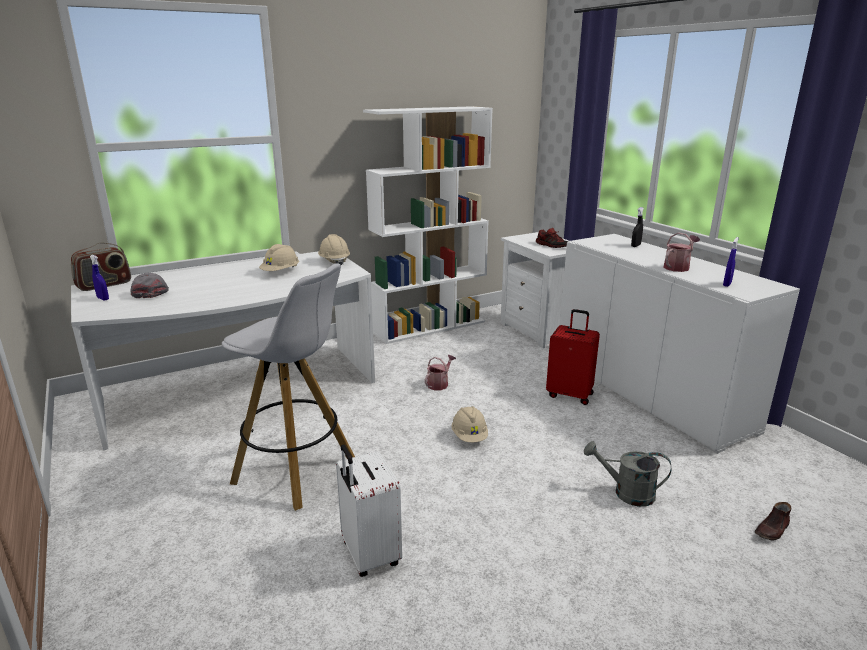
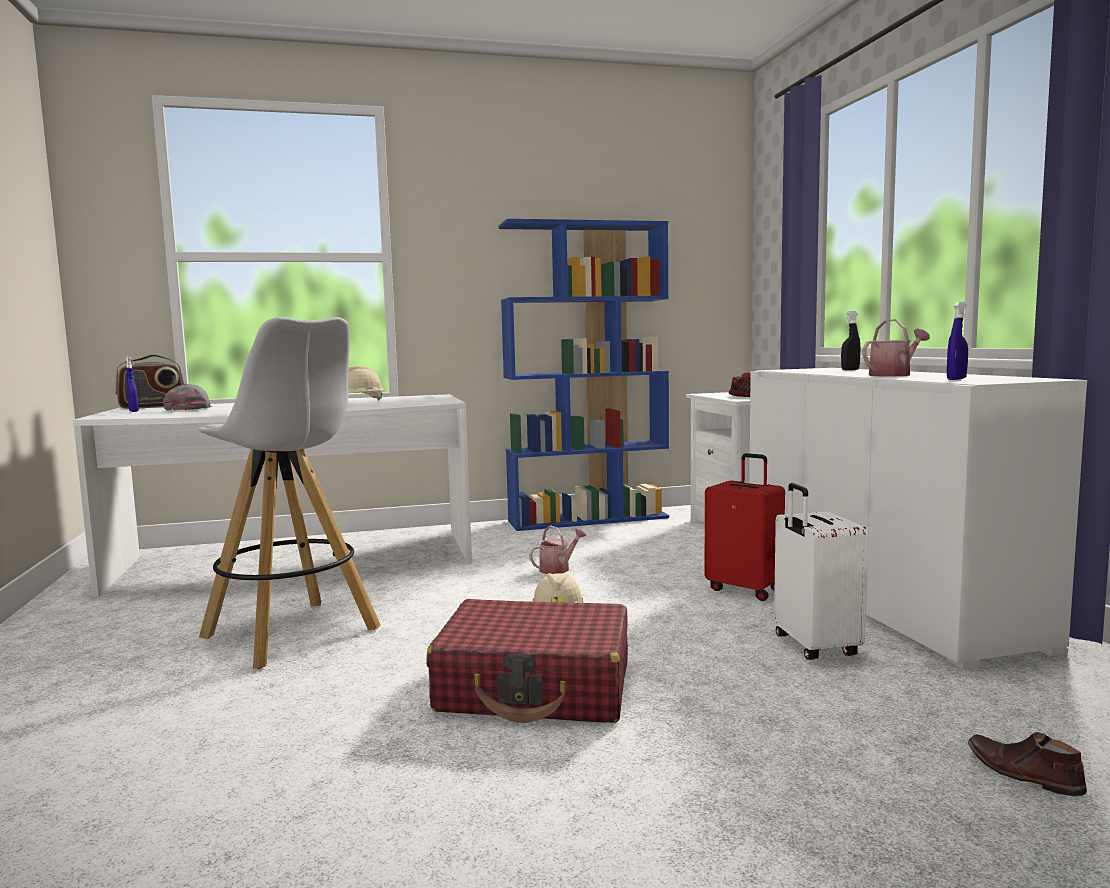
camera: 15 degrees right, 15 degrees down
(334, 261) = (435, 398): beige hard hat -> none
(369, 555) = (307, 724): white suitcase -> white suitcase (813, 647)
(430, 327) = (589, 519): white bookcase -> blue bookcase
(491, 501) = (536, 687): none -> red suitcase
(626, 493) = (765, 699): grey watering can -> none
(772, 530) = (1023, 773): brown shoe -> brown shoe turned 75 degrees clockwise

